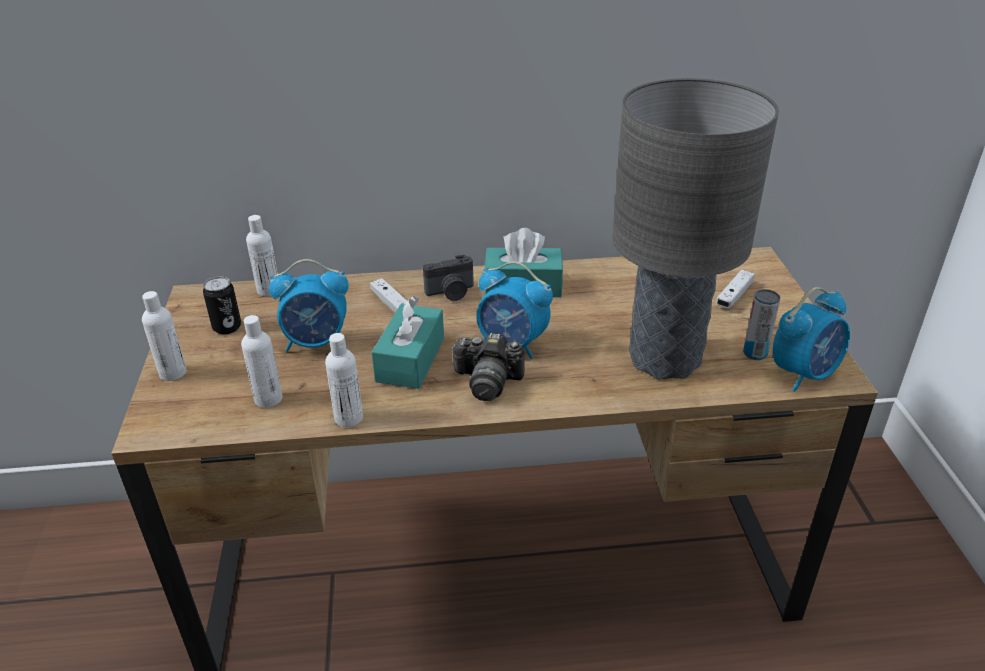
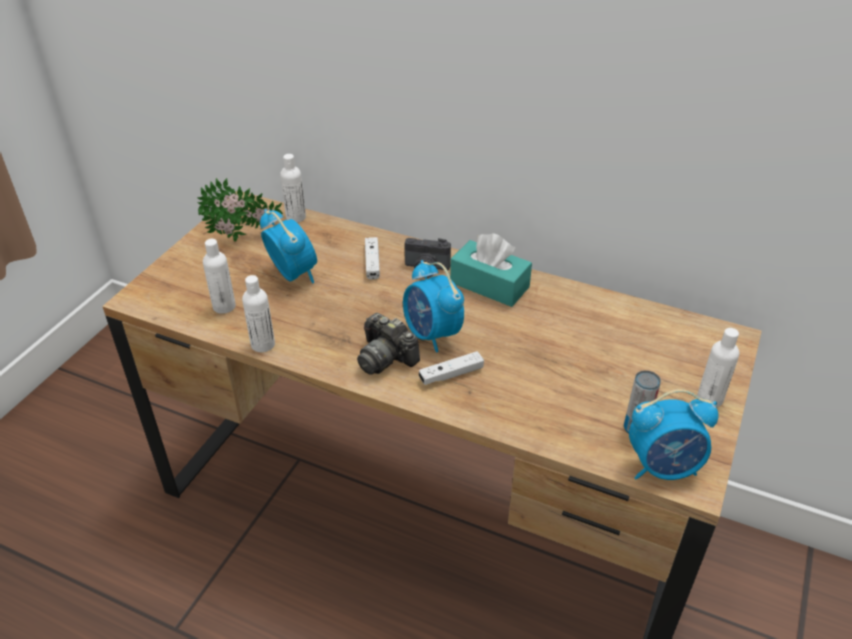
camera: 30 degrees right, 5 degrees up
(173, 373) = (182, 261): white bottle -> white bottle (709, 398)
(227, 327) = (244, 238): can -> potted plant
(317, 342) = (293, 274): alarm clock -> alarm clock turned 150 degrees counterclockwise
(410, 360) = (345, 315): turquoise tissue box -> none
(665, 358) = (548, 398): grey table lamp -> none
(734, 296) = (671, 366): white game controller -> white game controller (451, 374)

